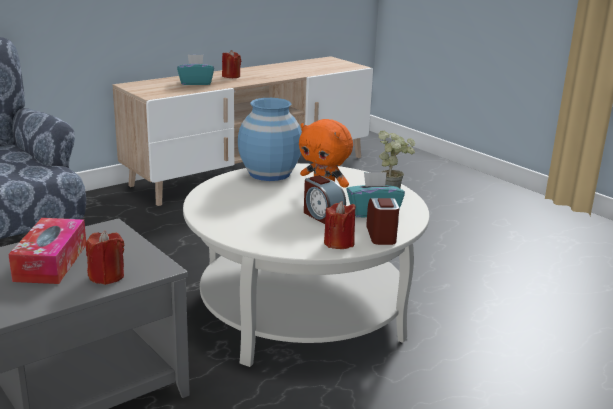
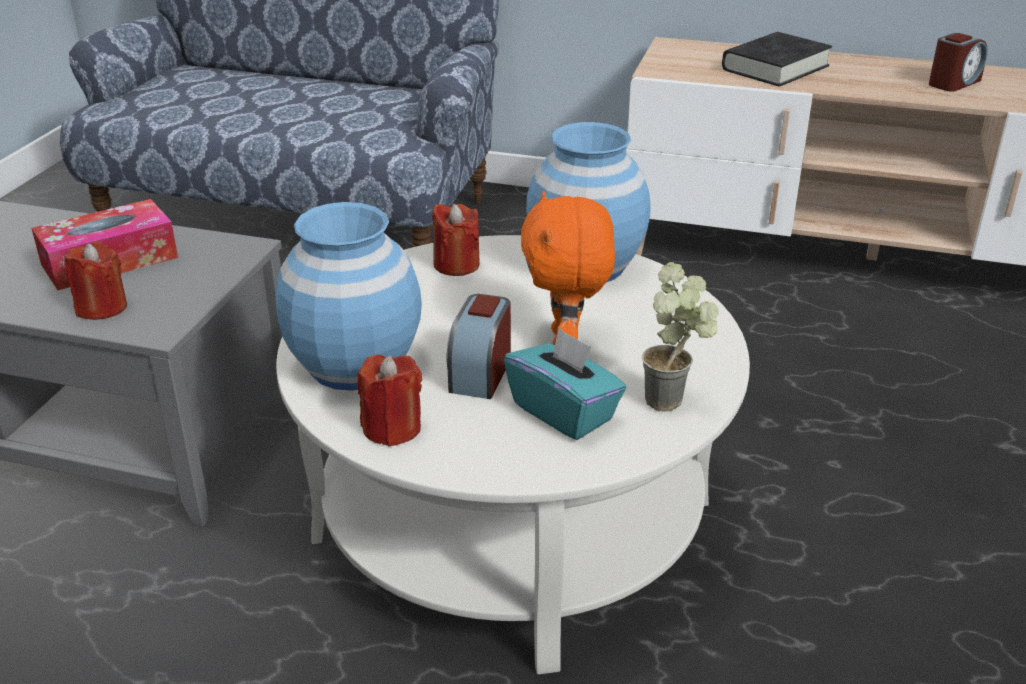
camera: 55 degrees right, 10 degrees up
(196, 83) = (775, 68): turquoise tissue box -> black book
(231, 76) = (864, 72): red candle -> red candle (456, 265)
(275, 236) = (354, 365): none -> blue vase
(381, 235) = (474, 456): alarm clock -> alarm clock (953, 83)

